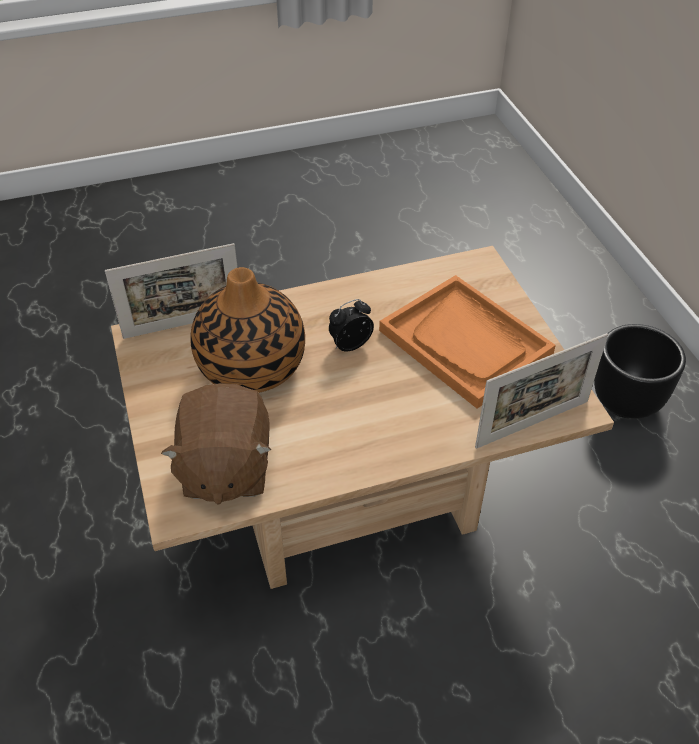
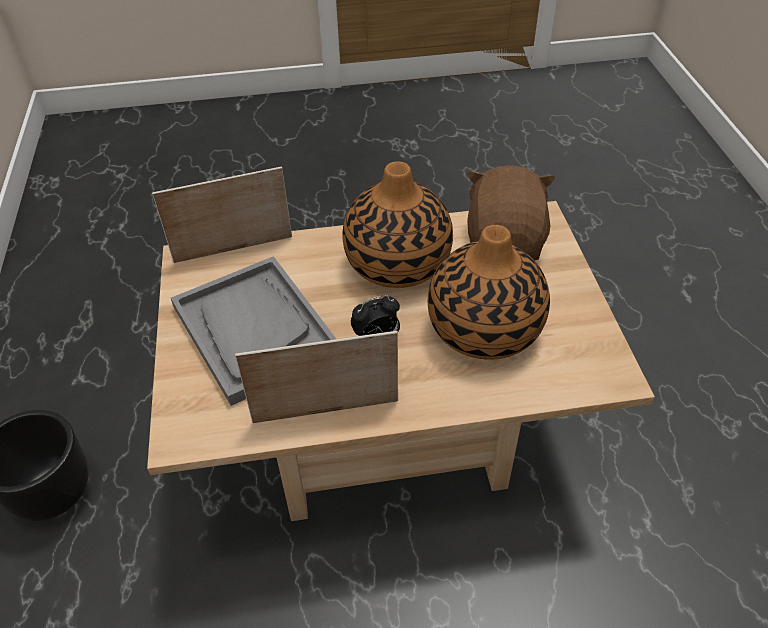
camera: 170 degrees left, 0 degrees up
(183, 324) = (565, 386): picture frame -> picture frame (326, 411)
(346, 426) = (397, 263): none -> vase
(465, 342) = (254, 330): orange tray -> grey tray

